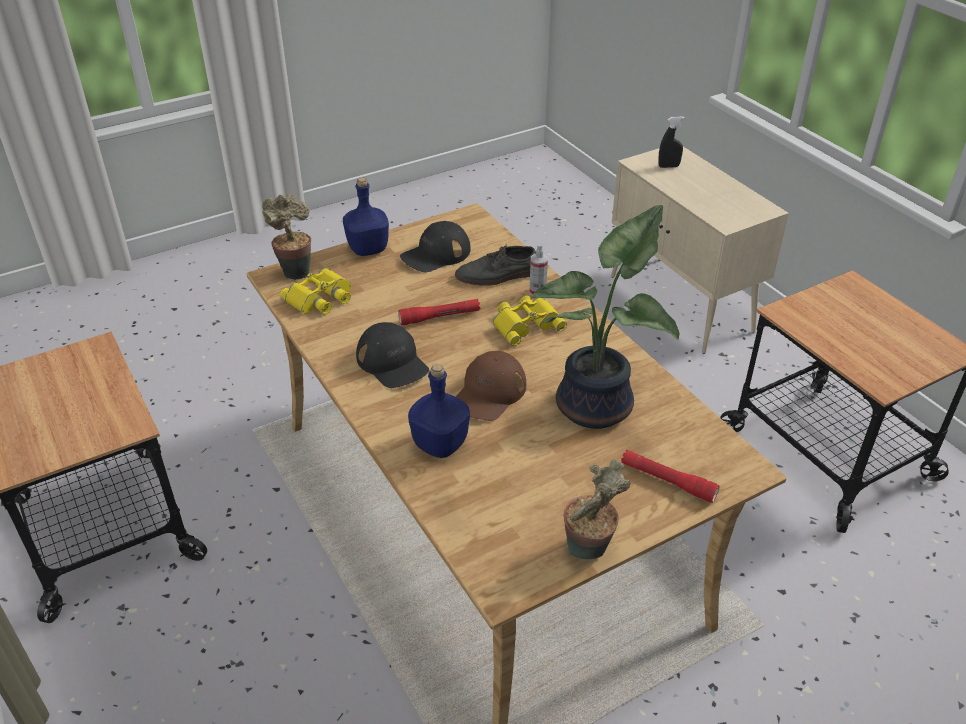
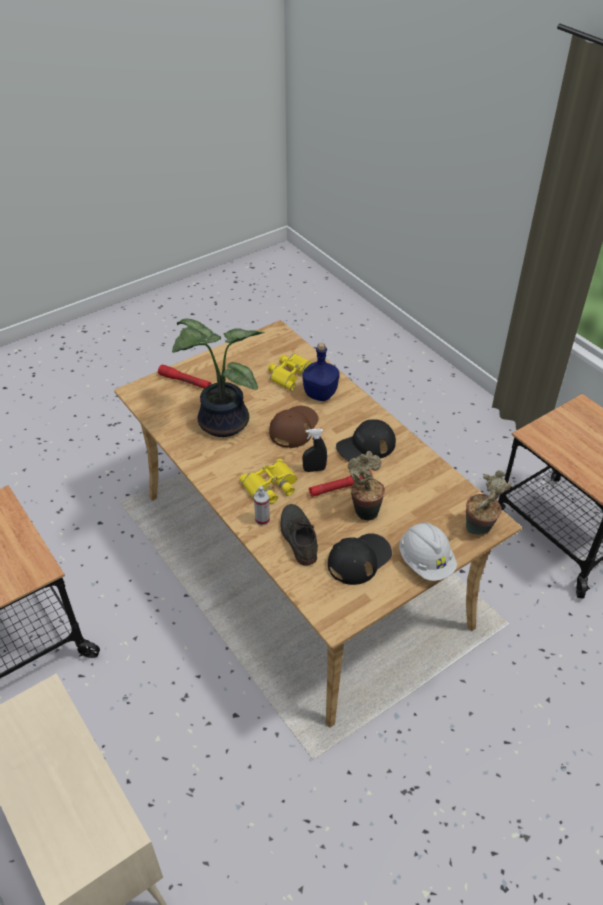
camera: 175 degrees right, 5 degrees up
(321, 298) = (443, 500): yellow binoculars -> yellow binoculars (290, 373)
(367, 249) = (426, 562): blue bottle -> white hard hat
(392, 362) = (366, 446): black cap -> black cap turned 75 degrees counterclockwise
(498, 275) = (298, 536): grey shoe -> grey shoe turned 90 degrees counterclockwise
(589, 551) = (233, 347): potted plant -> potted plant (364, 510)
(668, 166) = (81, 828): black spray bottle -> black spray bottle (314, 469)

